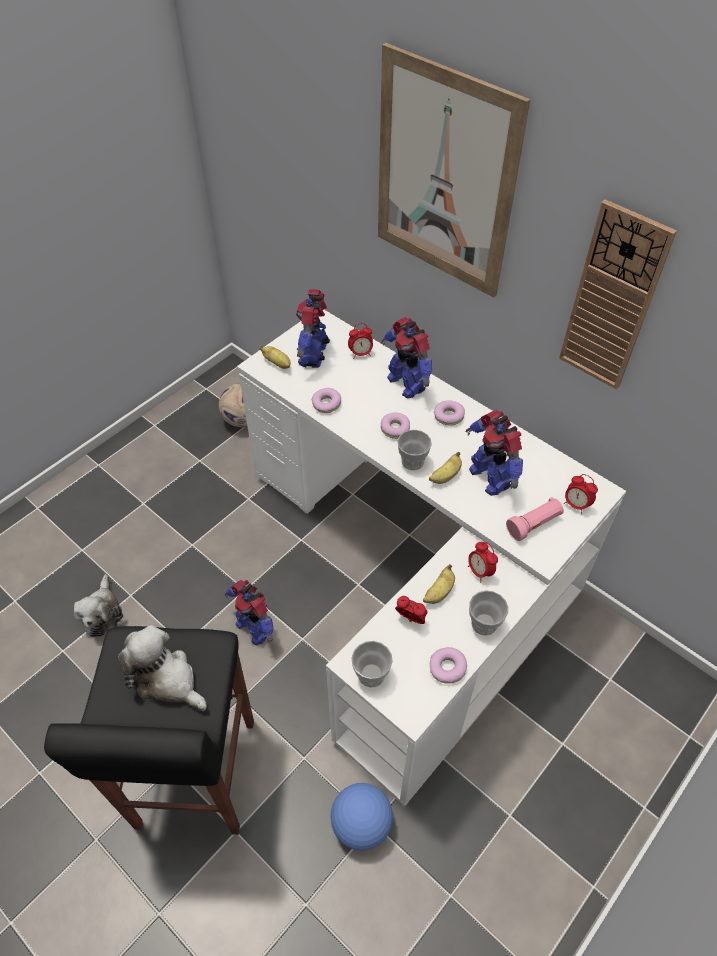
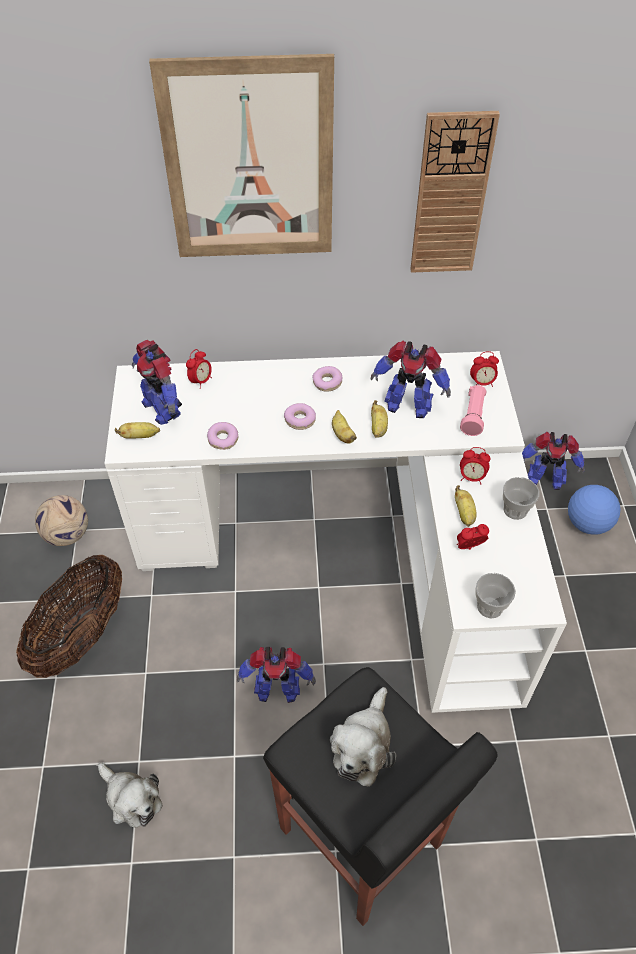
camera: 45 degrees left, 0 degrees up
(166, 679) = (363, 745): plush toy -> plush toy turned 60 degrees counterclockwise
(183, 490) = (81, 635): none -> basket
(361, 824) = (510, 749): football -> football (587, 523)
(406, 383) = (265, 379): toy robot -> toy robot (544, 479)
(412, 461) = (342, 434): cup -> banana
(447, 668) = (528, 558): donut -> none

